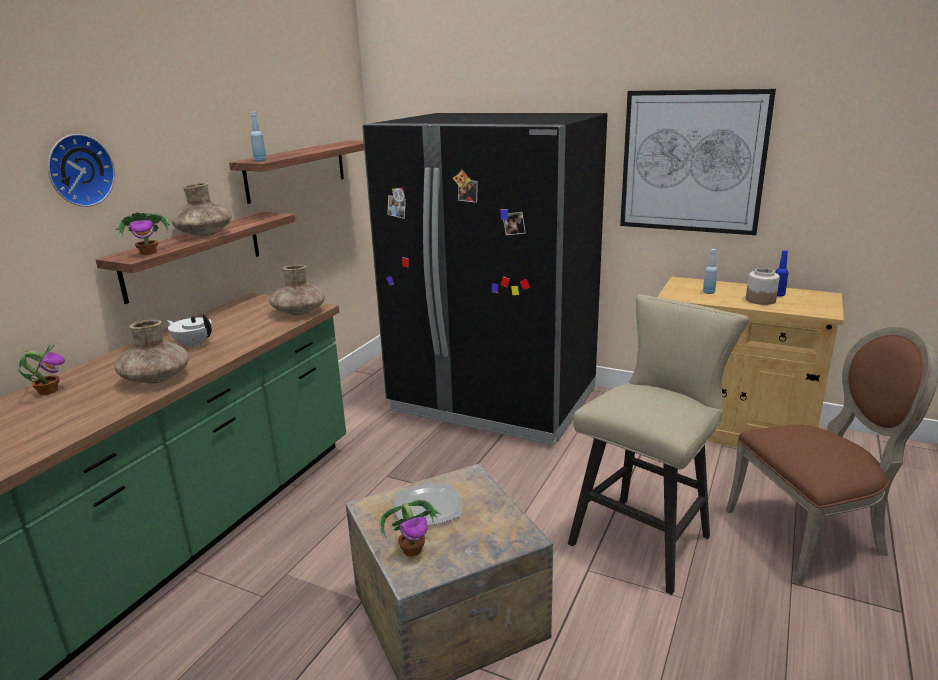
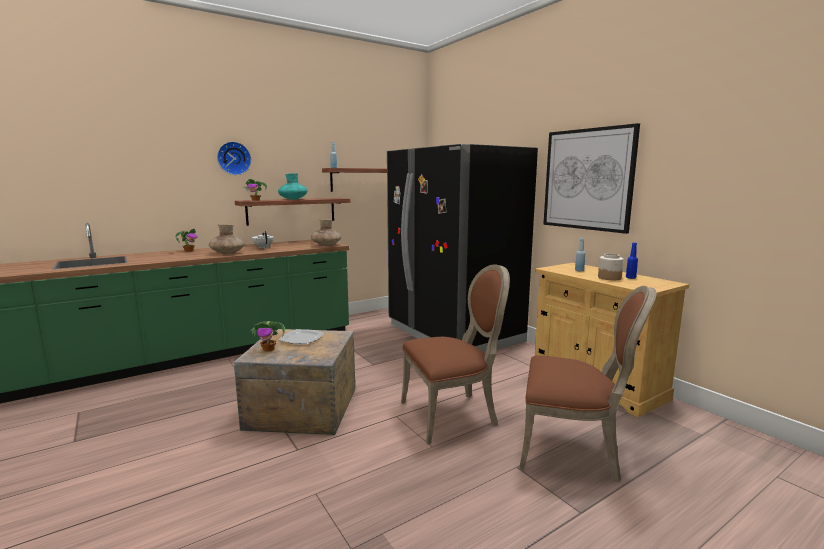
camera: 30 degrees right, 10 degrees down
(204, 234) = (293, 199): brown vase -> turquoise vase
(646, 537) = (452, 414): beige stool -> brown chair

